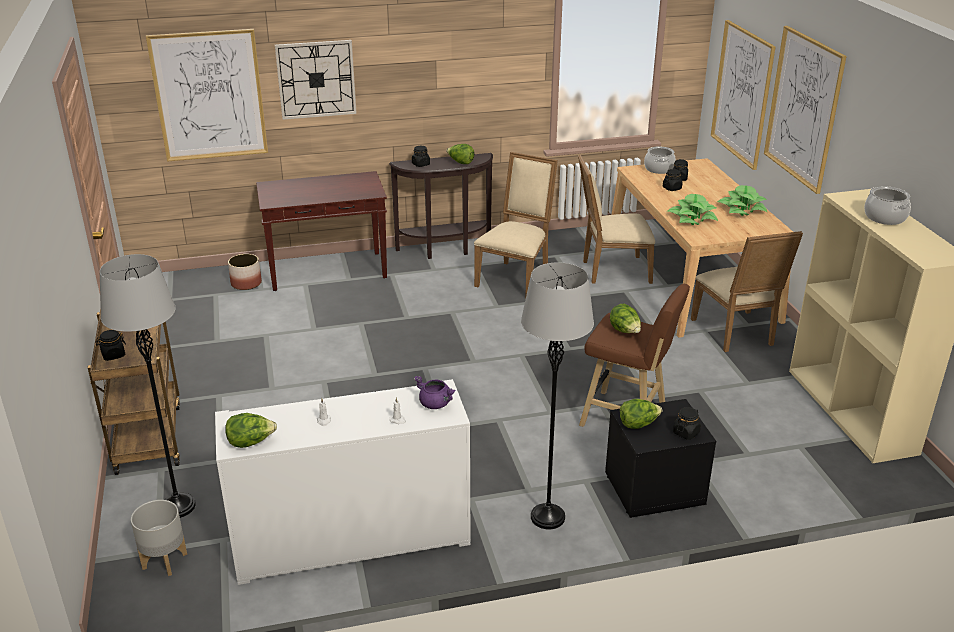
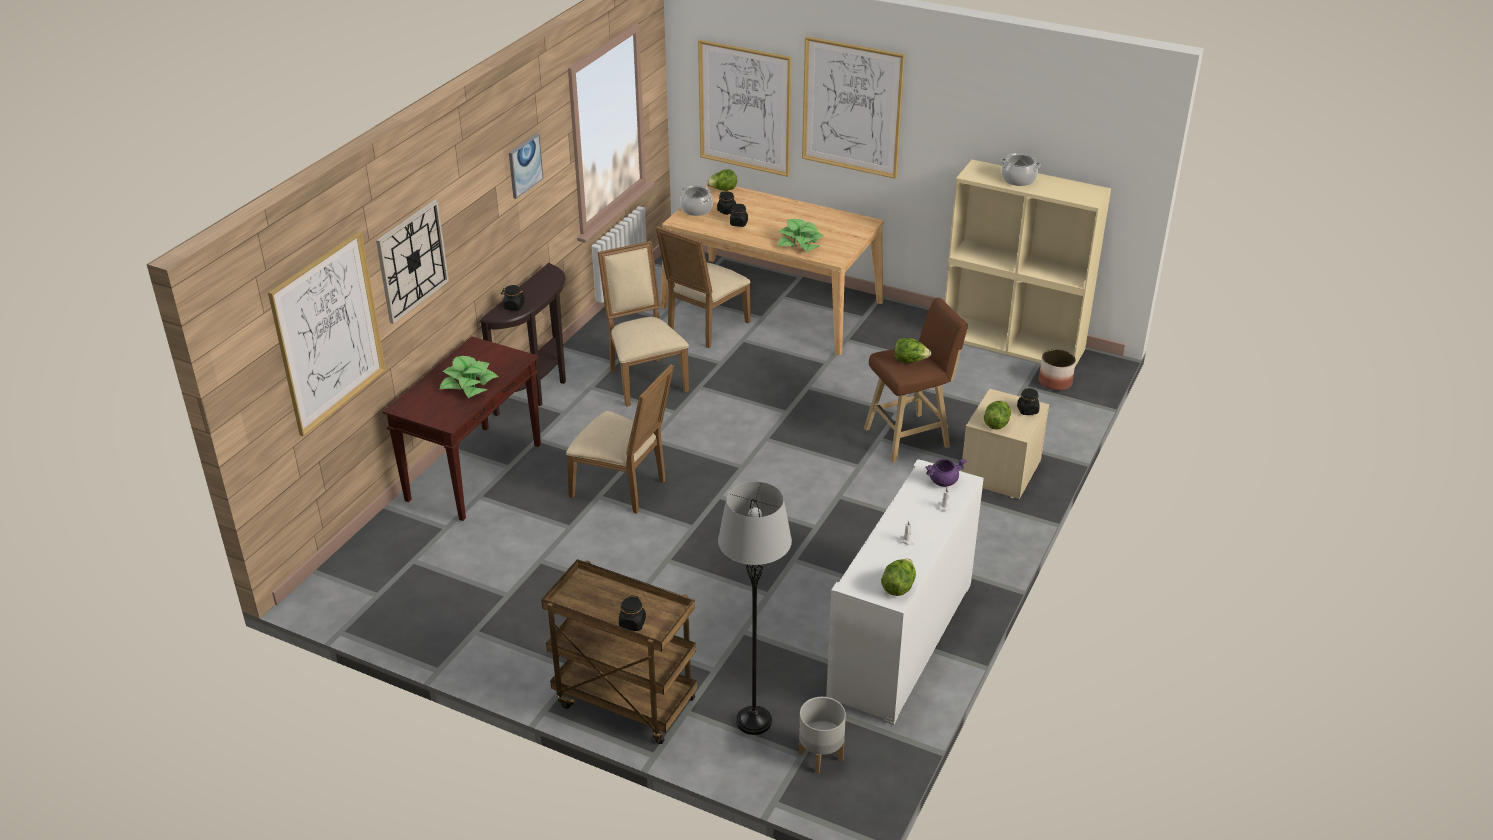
camera: 50 degrees left, 5 degrees up
(246, 284) = (421, 532): planter -> planter (1055, 382)
(460, 162) = (545, 286): lettuce -> lettuce (722, 190)
(476, 56) = (524, 165): none -> picture
(547, 517) = (979, 534): grey floor lamp -> none
(654, 489) = (1001, 472): black nightstand -> beige nightstand
(736, 334) = (869, 329): beige chair -> beige chair (624, 488)
(742, 209) = (816, 217): potted plant -> potted plant (469, 384)

